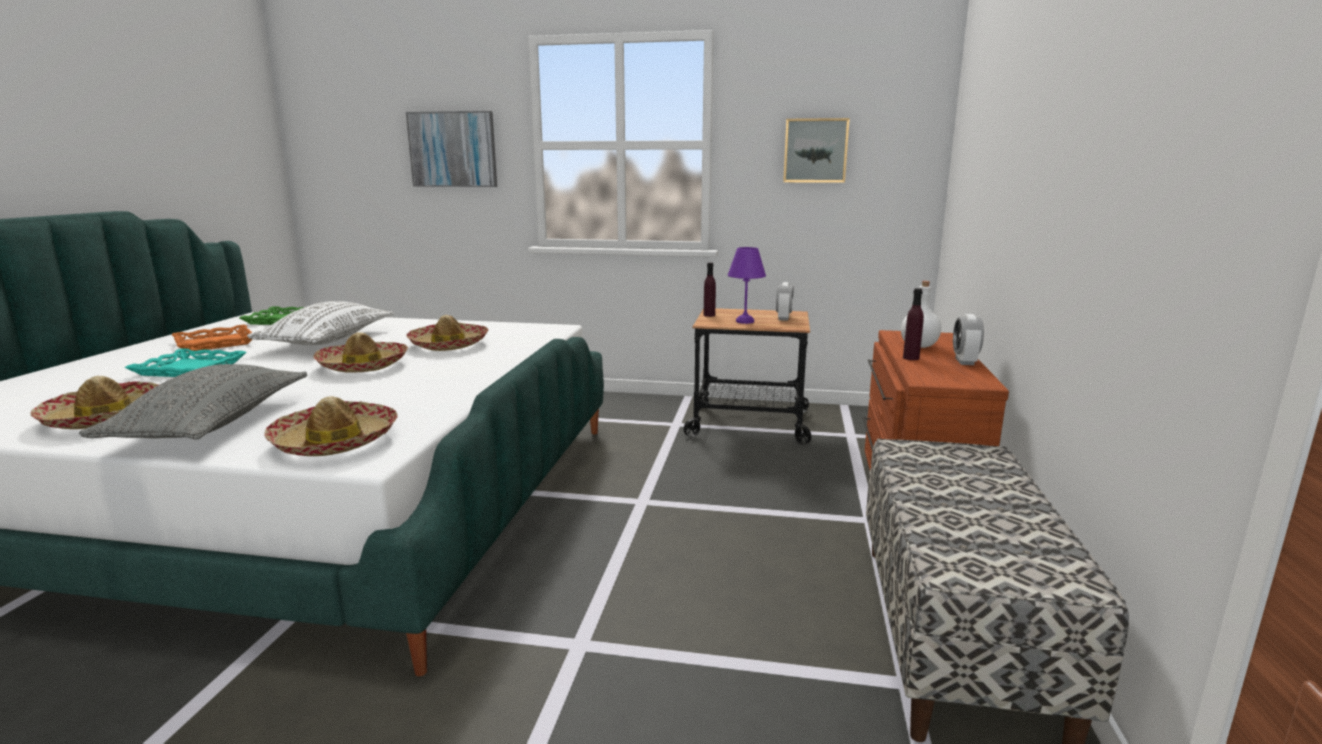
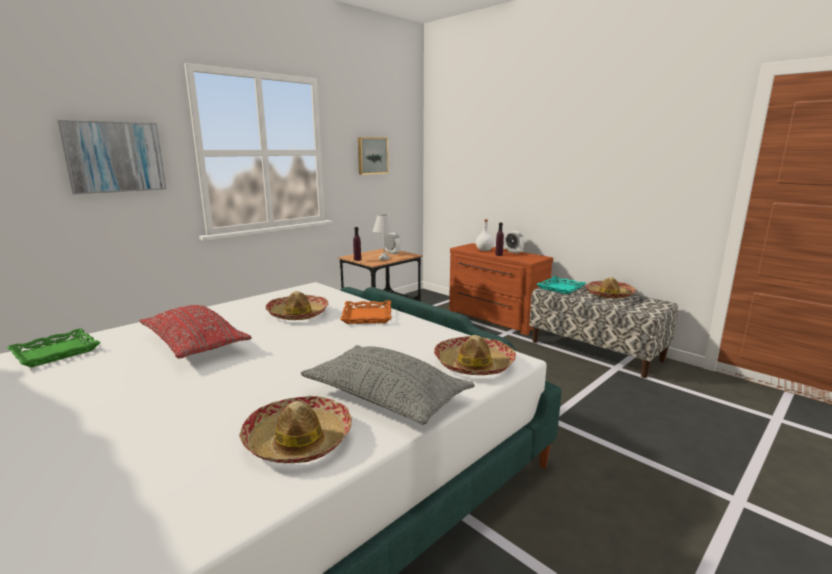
camera: 55 degrees left, 0 degrees up
(189, 369) = (180, 402): turquoise tray -> turquoise tray (561, 288)
(215, 343) = (86, 387): orange tray -> orange tray (366, 316)
(328, 340) = (195, 344): white pillow -> red pillow
(363, 366) = (306, 341): hat -> hat (609, 295)
(746, 321) = (384, 258): purple table lamp -> white table lamp

